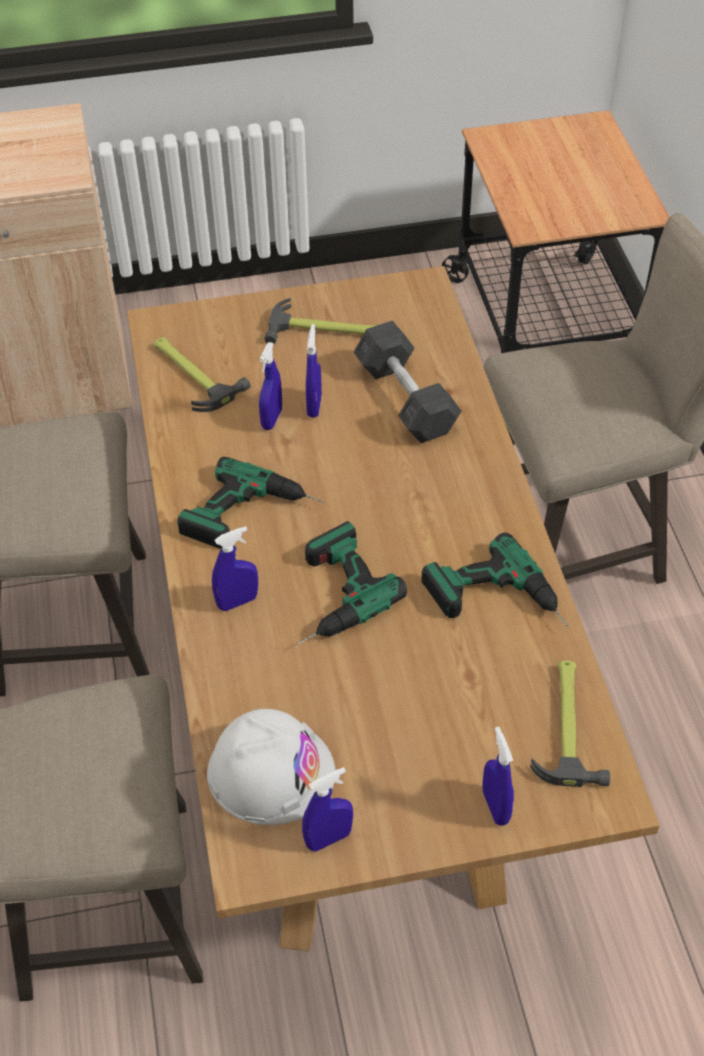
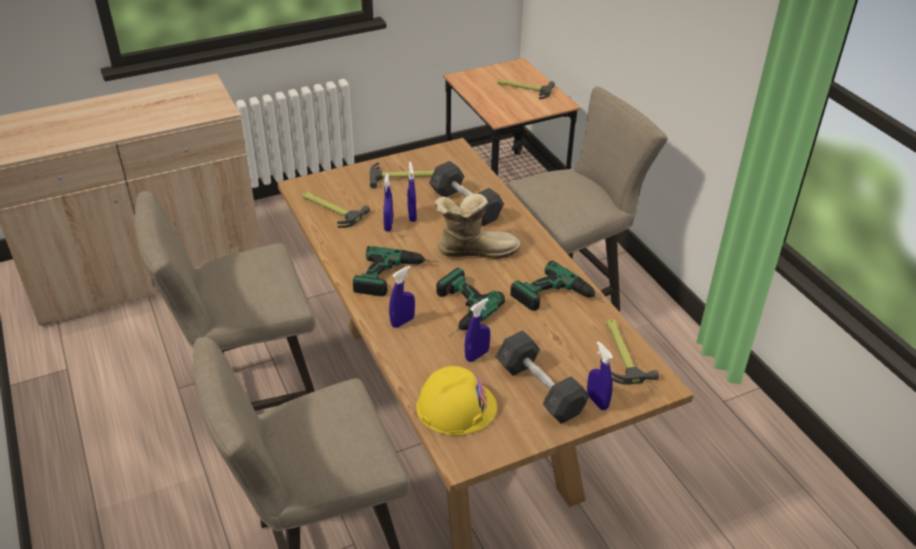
camera: 15 degrees left, 10 degrees down
(270, 771) = (456, 406): white hard hat -> yellow hard hat
(328, 839) = (504, 435): blue spray bottle -> blue spray bottle (477, 355)
(393, 486) = (475, 250): none -> boot
(411, 766) = (540, 389): none -> grey dumbbell
(588, 172) = (523, 88): none -> hammer

